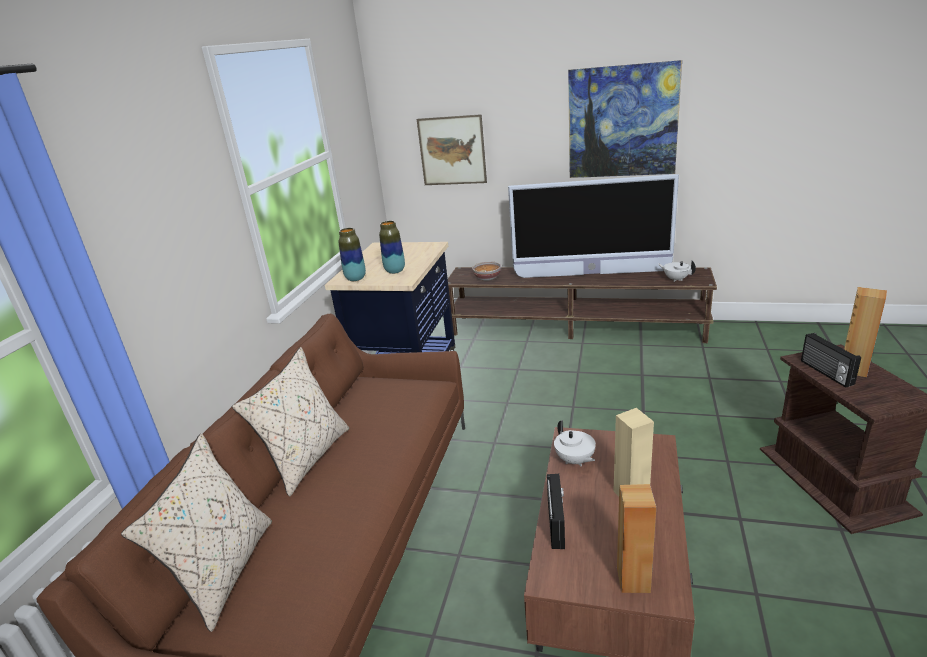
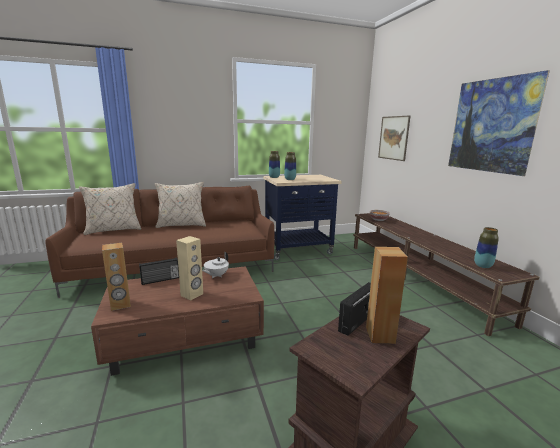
camera: 55 degrees right, 10 degrees down
(591, 274) = (435, 240): television -> none
(676, 279) = (483, 266): white teapot -> vase

